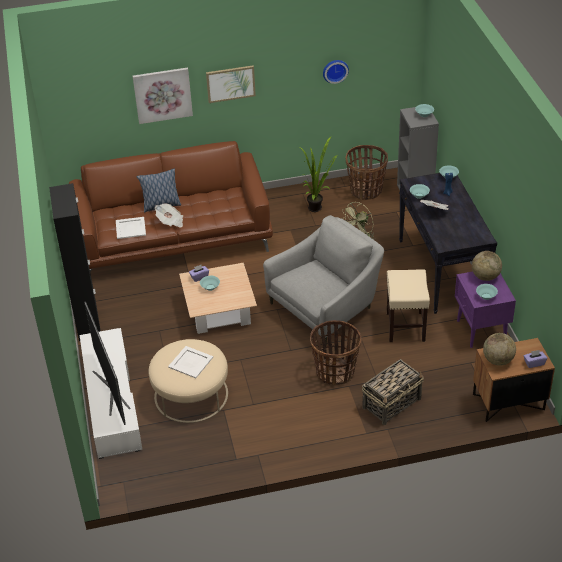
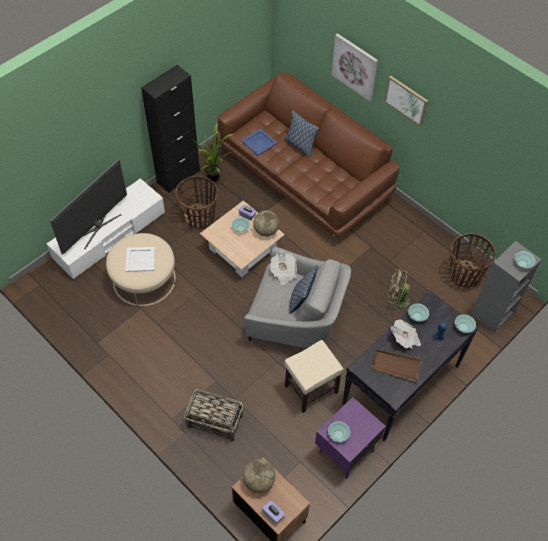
camera: 55 degrees right, 15 degrees up
(131, 228) = (259, 142): white tray -> blue tray
(170, 222) = (284, 162): newspaper -> newspaper (283, 272)
(318, 207) = (414, 251): potted plant -> potted plant (215, 179)
(329, 273) = (301, 299): none -> pillow
(335, 70) = (493, 161): wall clock -> none
(335, 372) = (225, 363): basket -> basket (199, 217)
(457, 226) = (396, 366): none -> brown tray
(485, 277) = (365, 422): globe -> globe (266, 230)

